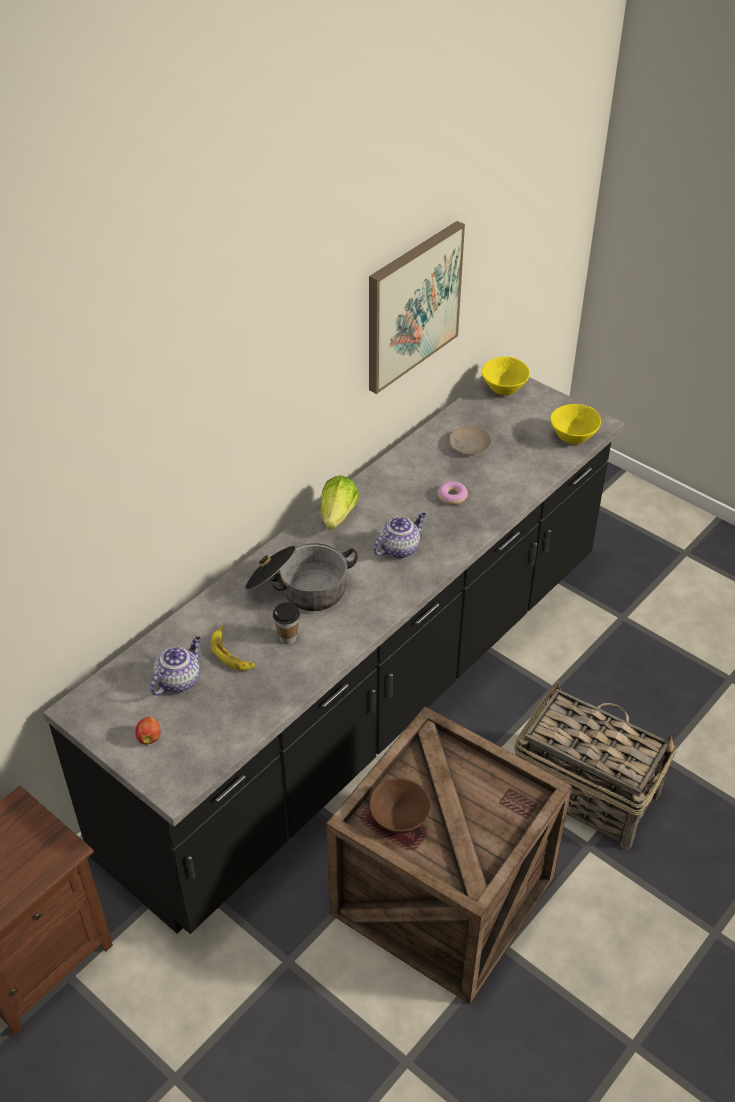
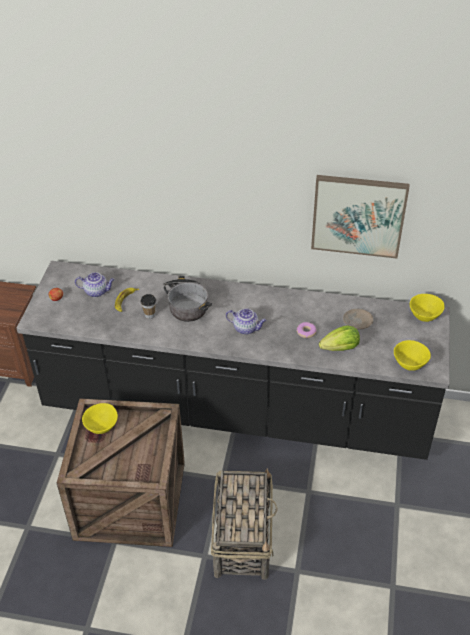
camera: 60 degrees right, 0 degrees up
(338, 516) = (251, 295): lettuce -> lettuce (340, 348)
(398, 820) = (101, 427): brown bowl -> yellow bowl

